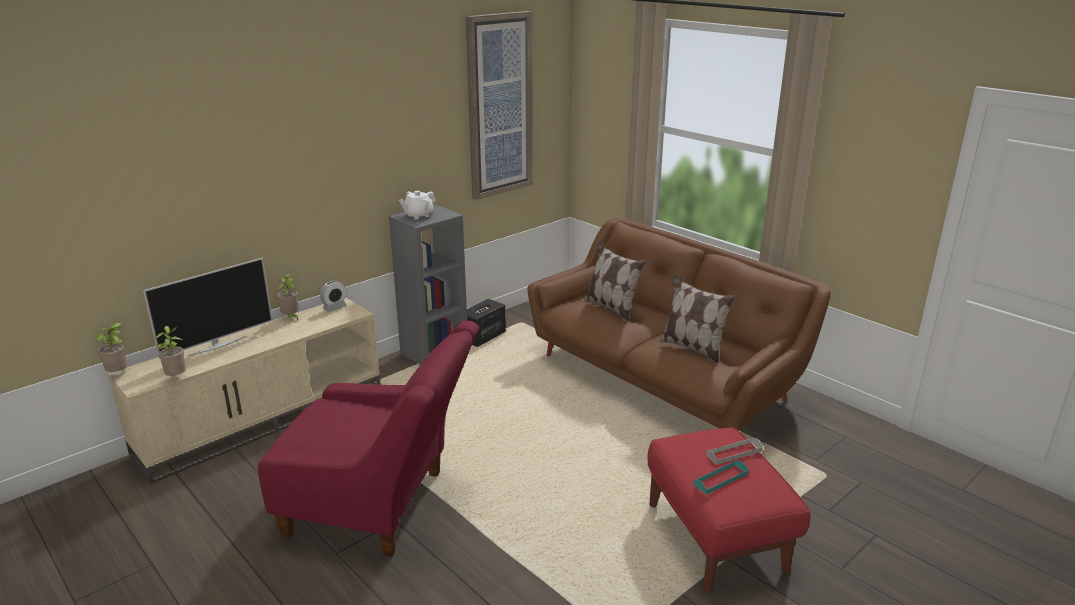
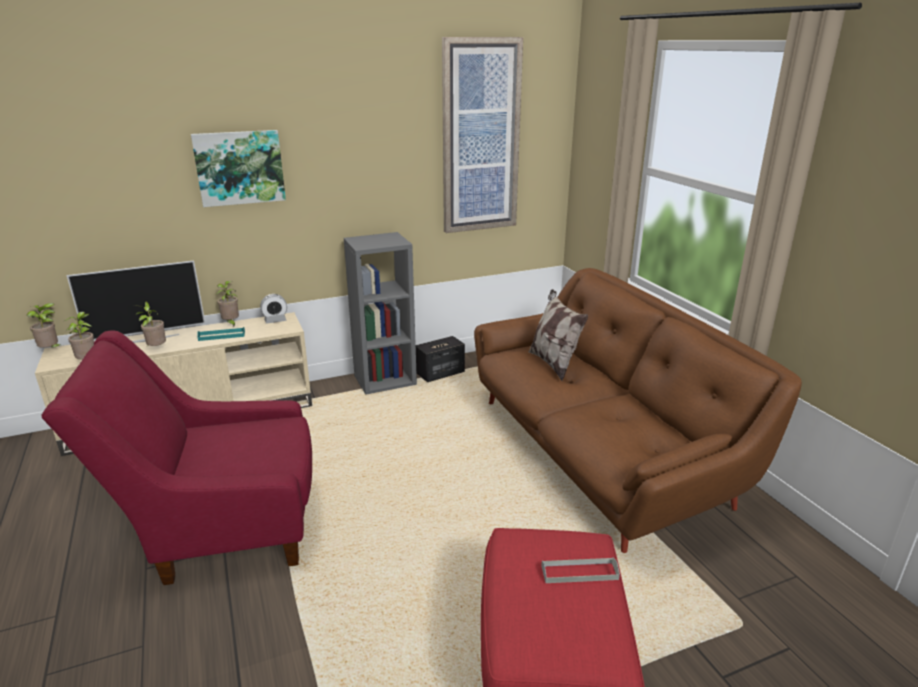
camera: 20 degrees right, 0 degrees up
(237, 353) = (156, 349): none -> potted plant
(294, 158) = (239, 167): none -> picture
(380, 506) = (221, 528): red armchair -> red armchair turned 135 degrees clockwise
(418, 215) = (370, 240): white teapot -> none
(692, 348) = (615, 424): pillow -> none
(720, 479) = (537, 606): turquoise tray -> turquoise tray (221, 336)

